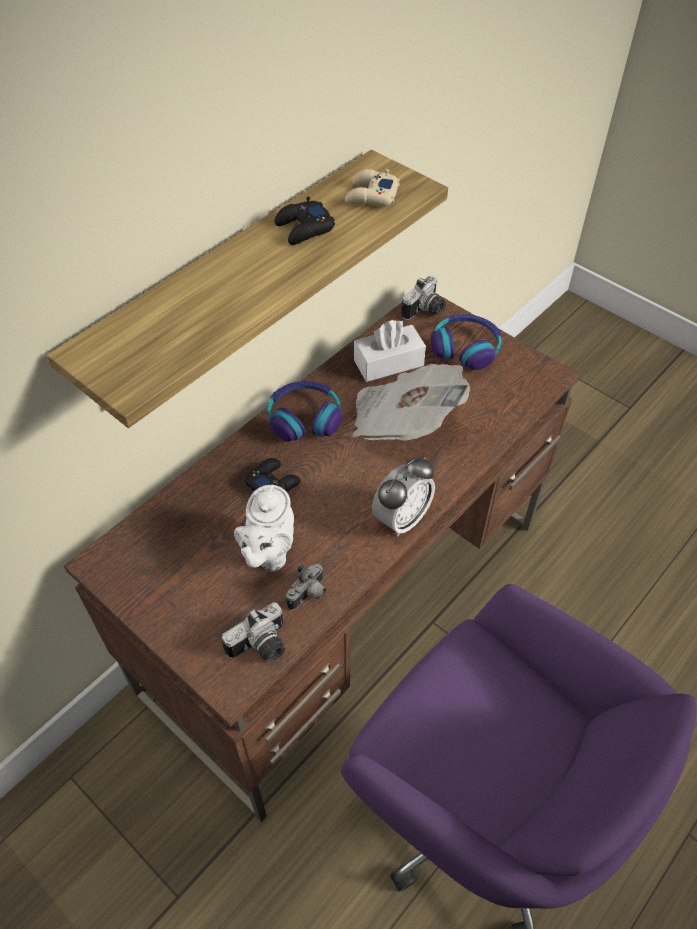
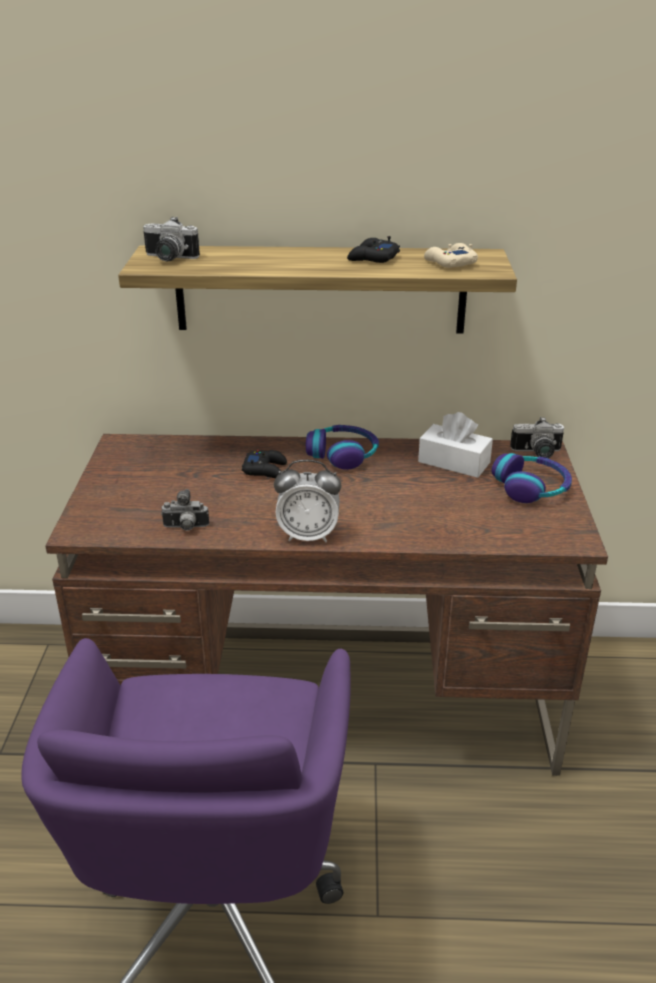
camera: 50 degrees right, 20 degrees down
(261, 647) = (119, 529): camera -> camera (168, 258)
(269, 552) = (203, 495): white teapot -> none
(404, 422) = (405, 495): newspaper -> none

